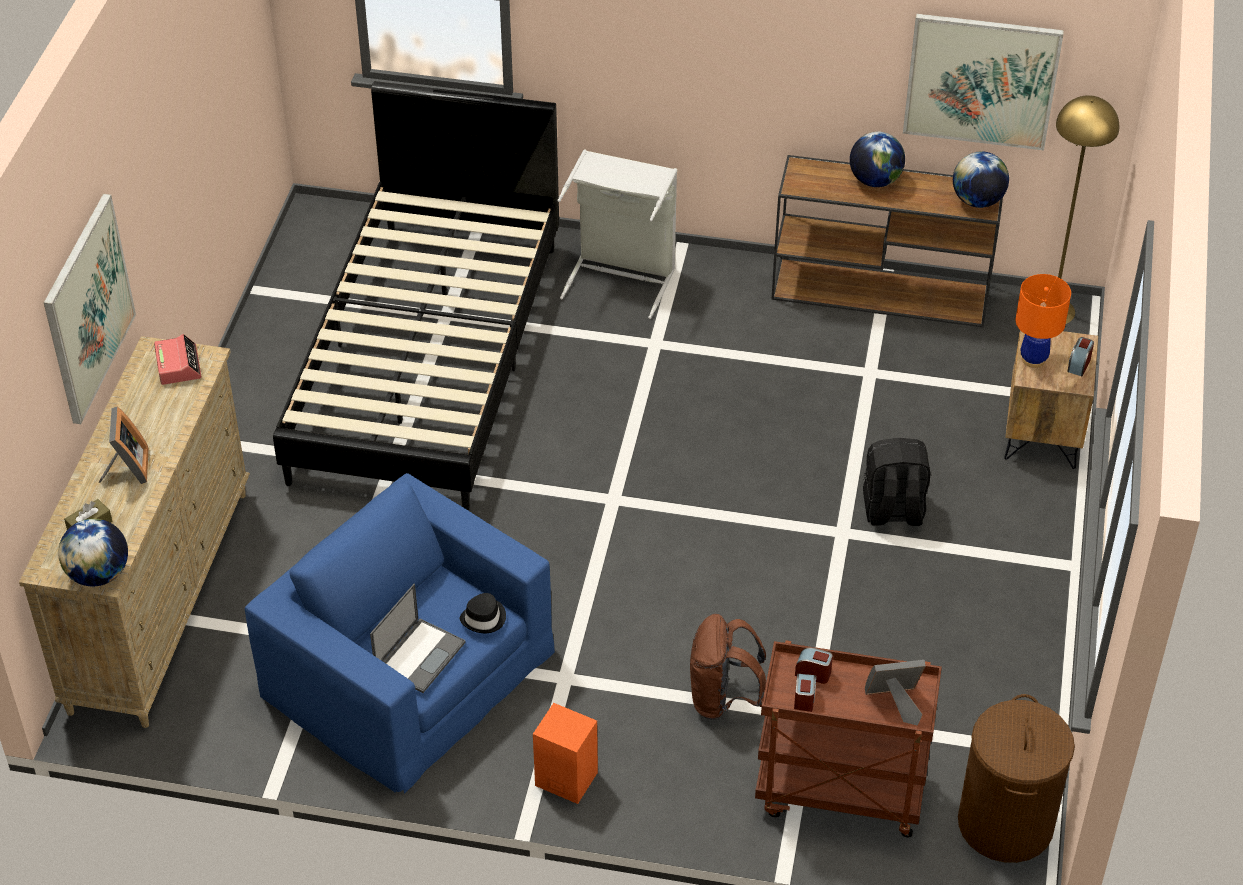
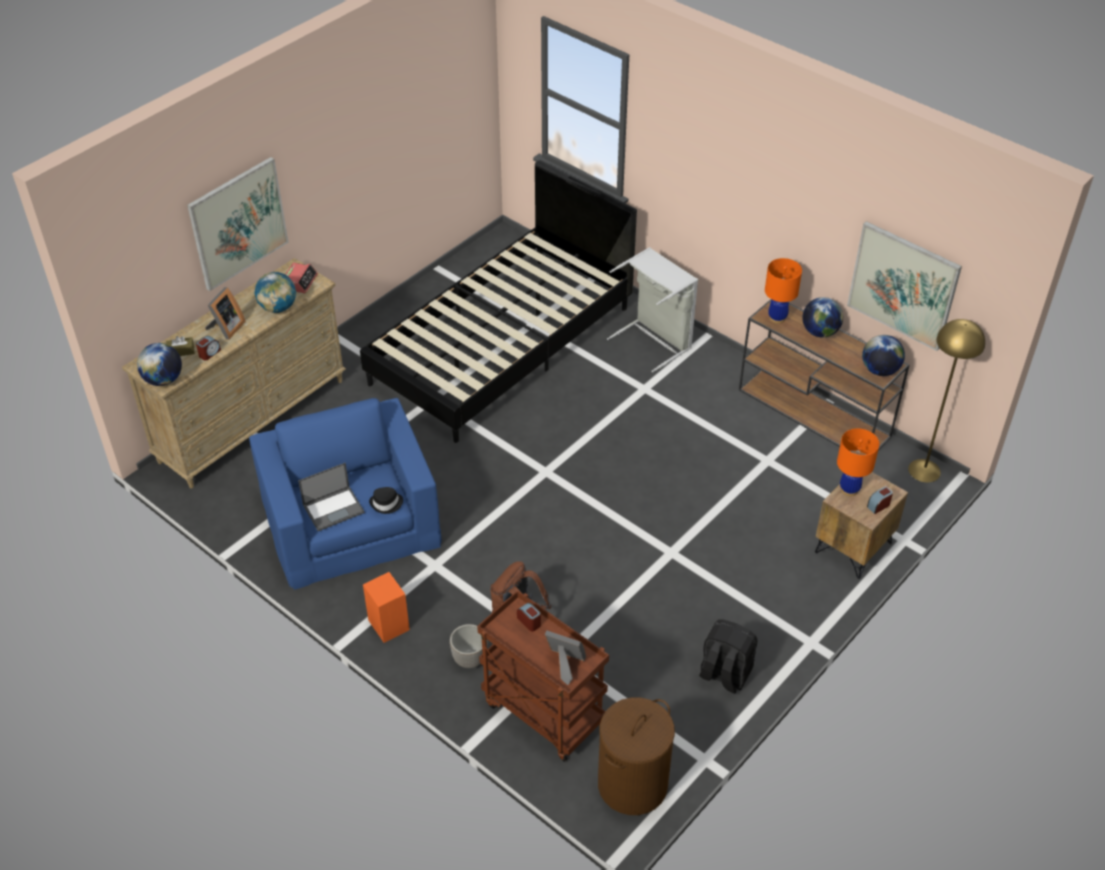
camera: 30 degrees right, 0 degrees up
(178, 412) = (278, 307): none -> globe
(702, 773) = (469, 659): none -> planter
(804, 699) = (510, 635): alarm clock -> alarm clock (209, 353)
(812, 182) = (777, 318): none -> orange table lamp
(892, 511) = (714, 553): black backpack -> black backpack (724, 674)

